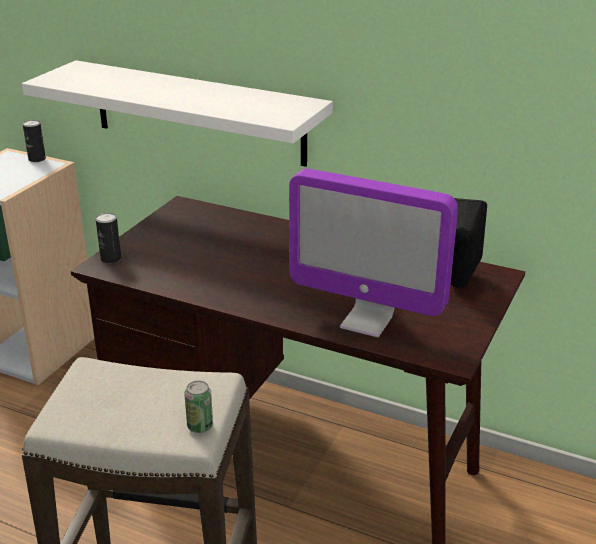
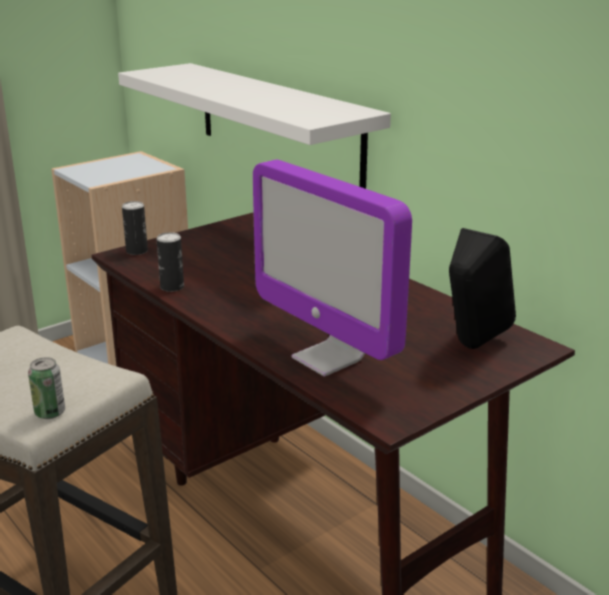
camera: 25 degrees right, 5 degrees down
(37, 159) = (155, 162): can -> can (172, 287)

